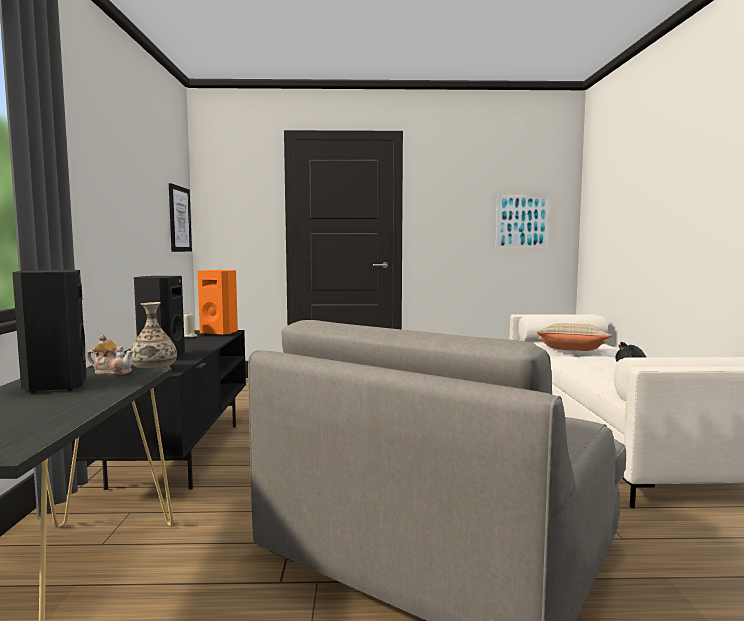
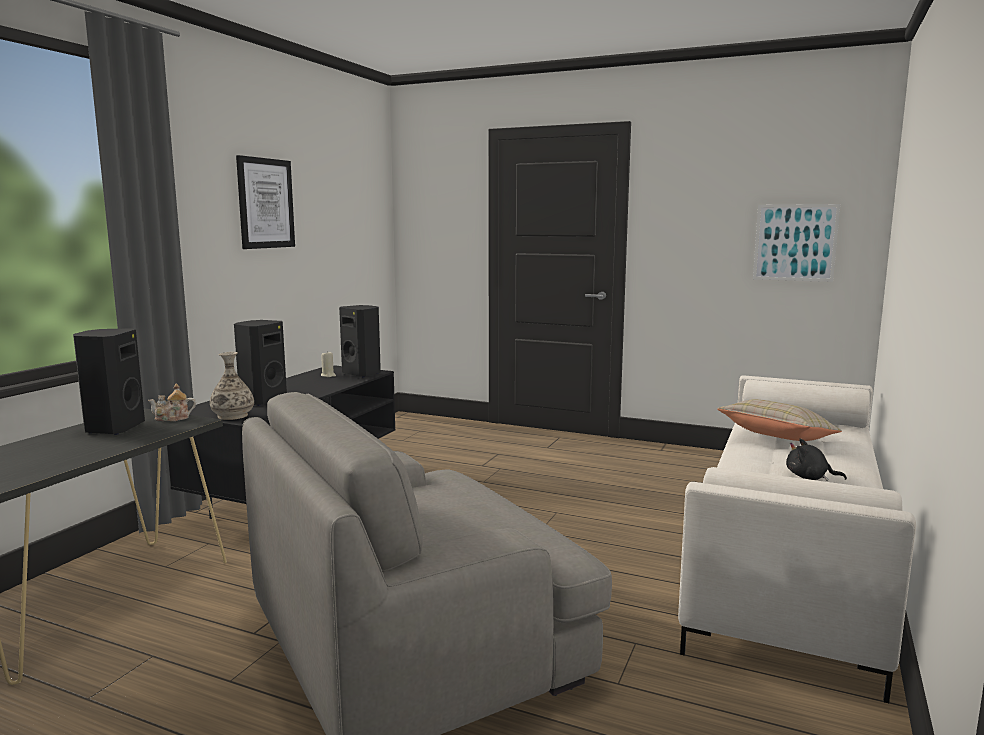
camera: 25 degrees right, 5 degrees up
(112, 372) = (173, 418): teapot -> teapot turned 135 degrees clockwise
(179, 219) = (369, 239): picture -> picture (265, 203)
(220, 333) = (363, 373): orange speaker -> black speaker

